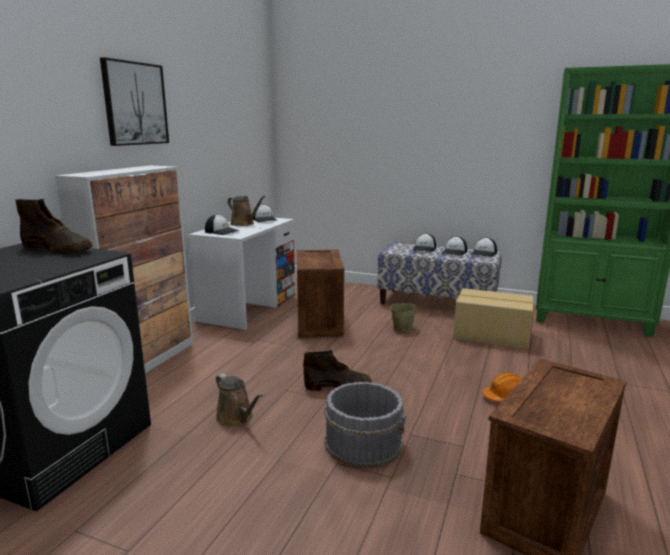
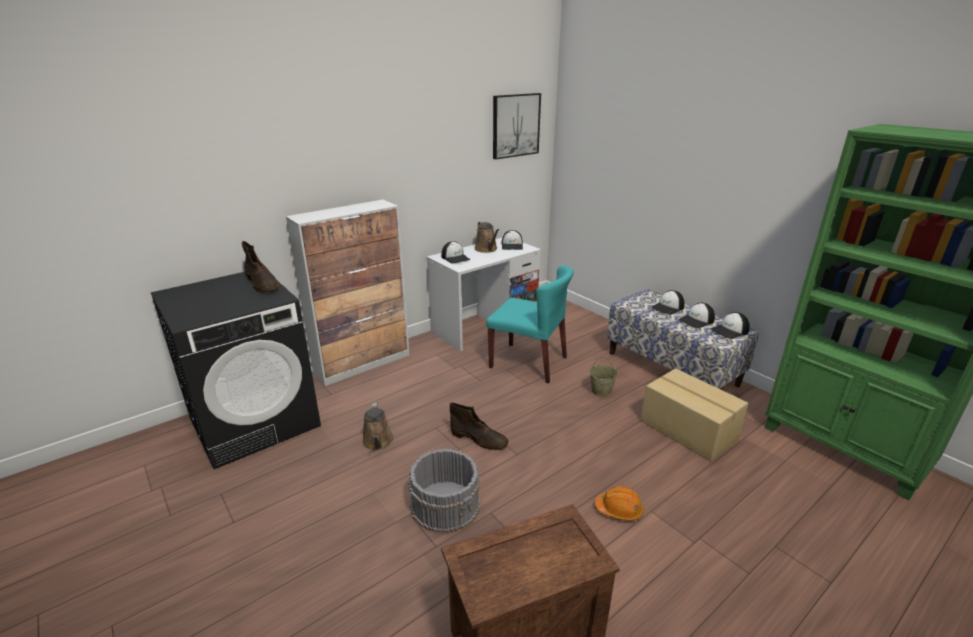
camera: 30 degrees right, 10 degrees up
(135, 104) = (371, 146): picture -> picture (515, 125)
(320, 323) = (529, 362): crate -> turquoise chair

